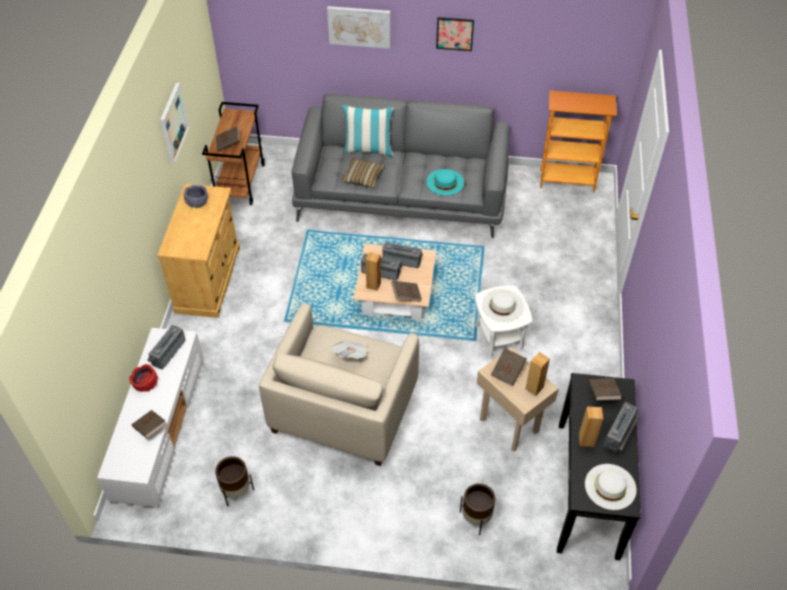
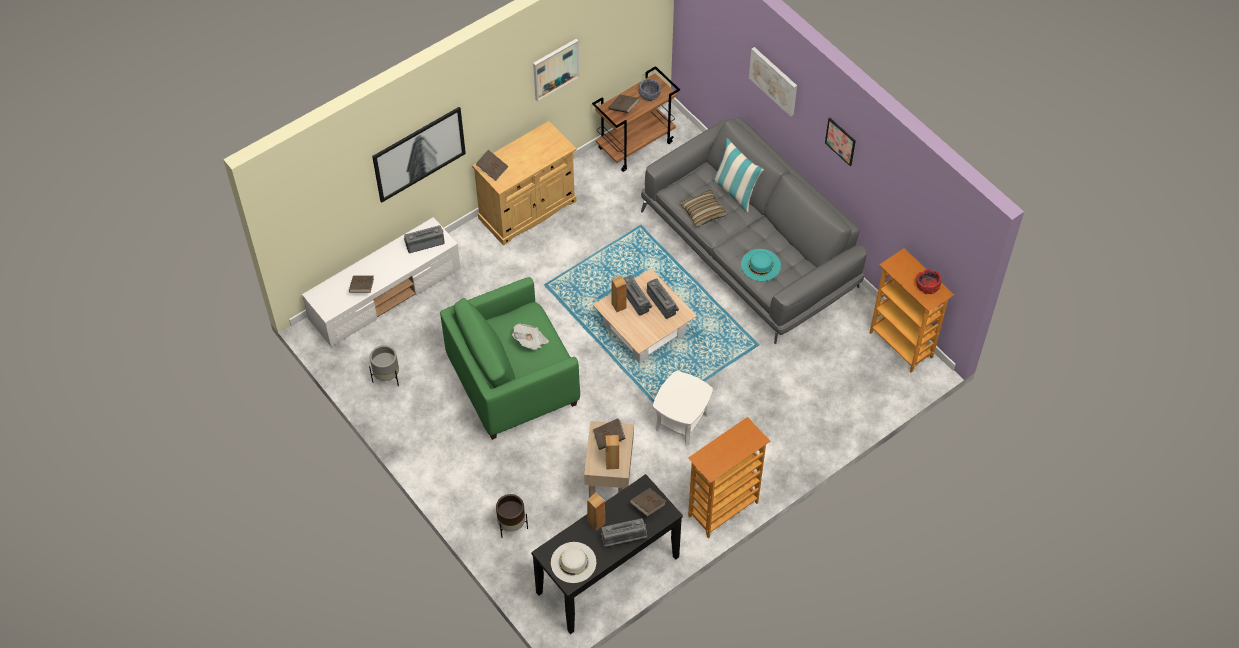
camera: 45 degrees right, 5 degrees up
(122, 260) = (419, 154): none -> picture
(145, 383) = (389, 255): red bowl -> red bowl (927, 286)
(197, 202) = (541, 142): grey bowl -> grey bowl (649, 94)
(236, 491) = (387, 378): brown planter -> grey planter
(343, 408) = (513, 381): beige armchair -> green armchair
(406, 295) = (632, 332): brown book -> brown book (492, 169)
(502, 305) = (684, 395): white hat -> none
(601, 371) = (723, 510): none -> bookcase

